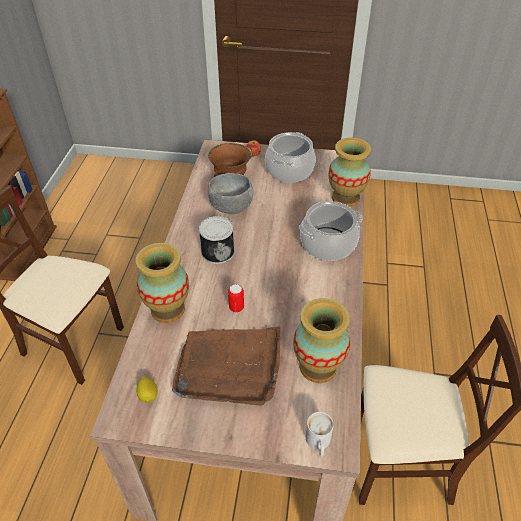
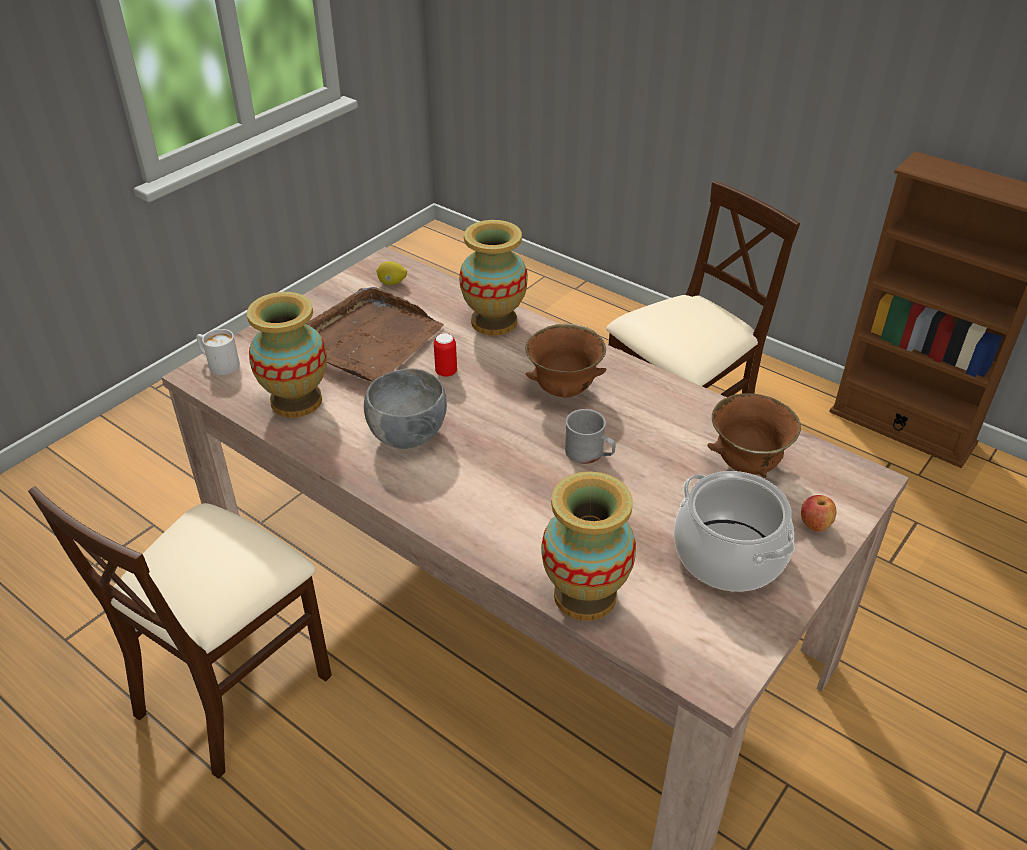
camera: 120 degrees right, 5 degrees down
(217, 251) = (564, 390): can -> brown bowl
(231, 208) = (655, 437): grey bowl -> grey bowl (407, 436)
(261, 225) = (589, 454): none -> grey mug
(328, 244) = (484, 509): cooking pot -> none

